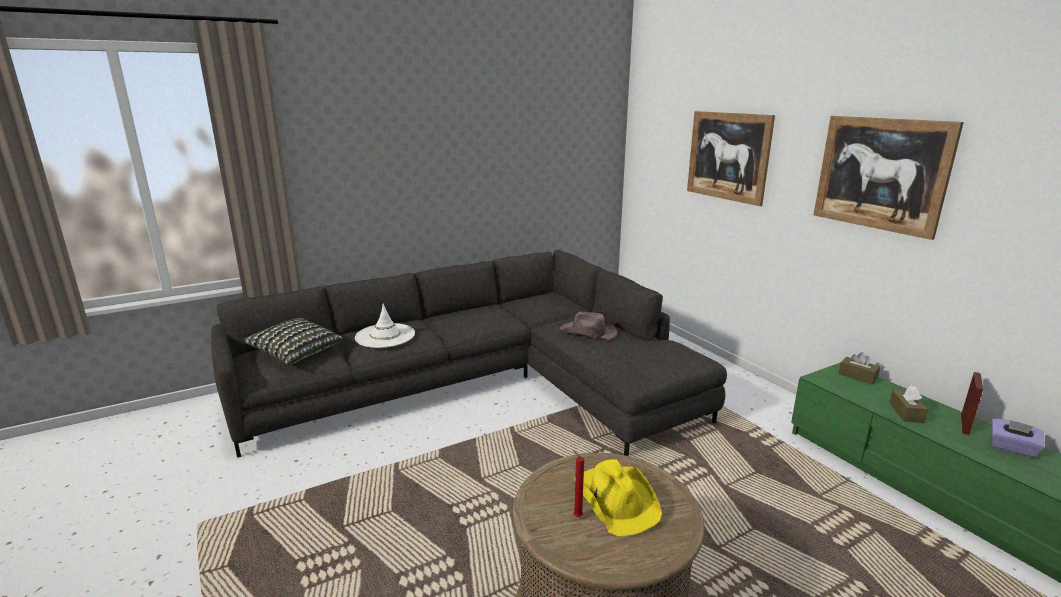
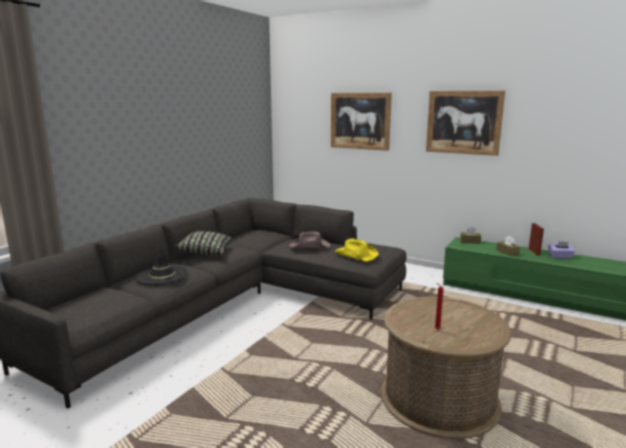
camera: 30 degrees left, 5 degrees down
(295, 352) = (94, 302): pillow -> pillow (205, 252)
(385, 336) = (162, 275): white hat -> black hat
(616, 499) = (445, 316): yellow hat -> yellow hat (356, 254)

